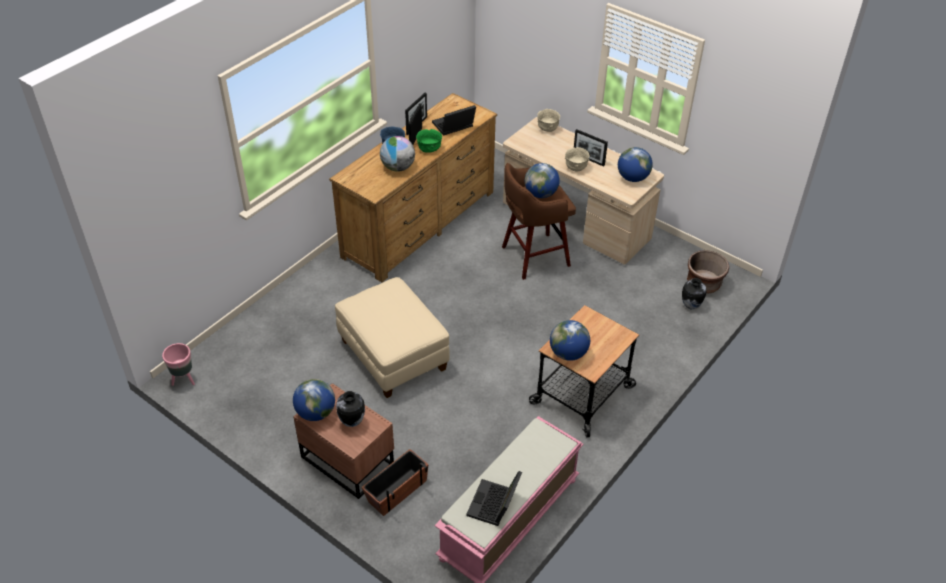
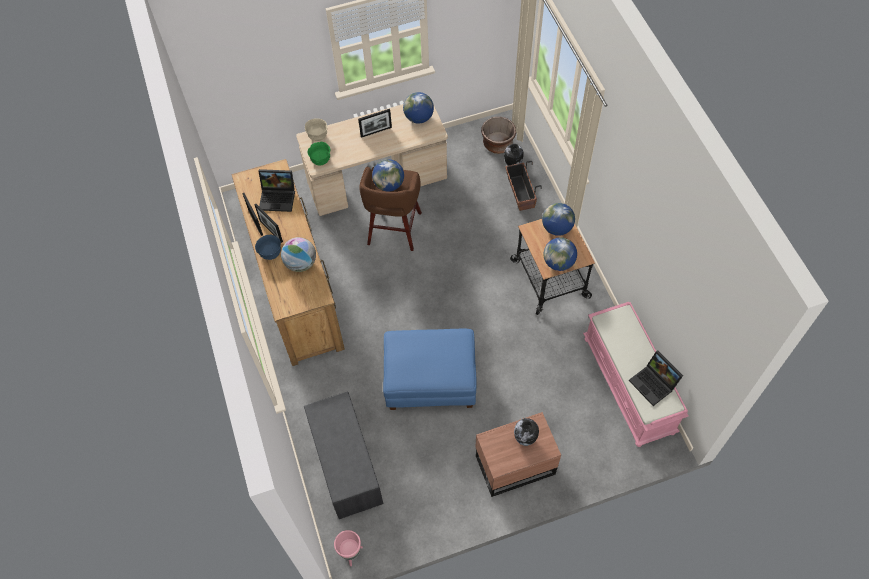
camera: 55 degrees left, 15 degrees up
(268, 336) = (345, 464): none -> grey bench
(316, 413) = (500, 460): globe -> globe (557, 228)
(393, 355) = (430, 381): beige ottoman -> blue ottoman
(397, 491) = (563, 444): planter -> planter (520, 193)
(429, 150) = (295, 230): green bowl -> green bowl (321, 160)
(453, 126) = (278, 197): laptop -> laptop turned 90 degrees counterclockwise
(576, 168) = (379, 145): beige bowl -> none

